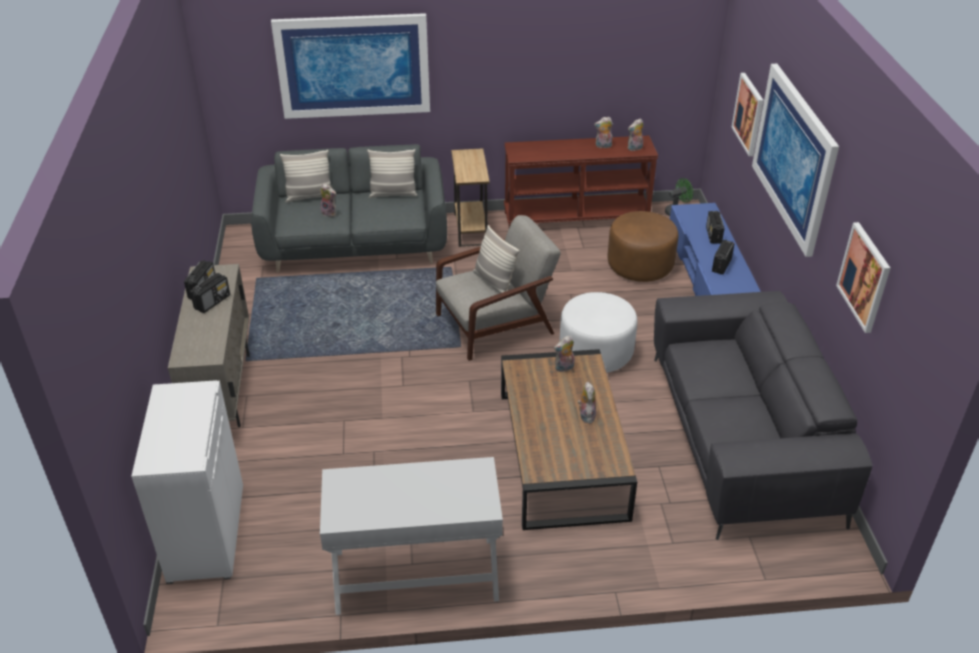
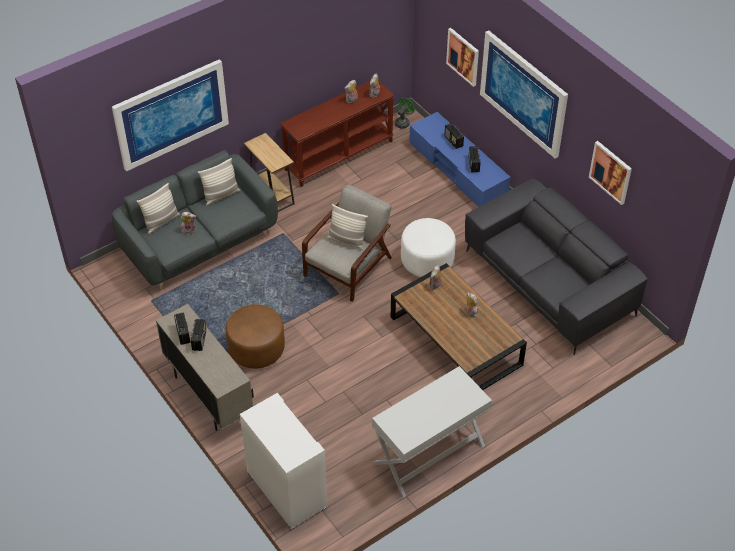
camera: 30 degrees left, 10 degrees up
(640, 265) = (409, 179): brown ottoman -> brown ottoman (257, 349)

